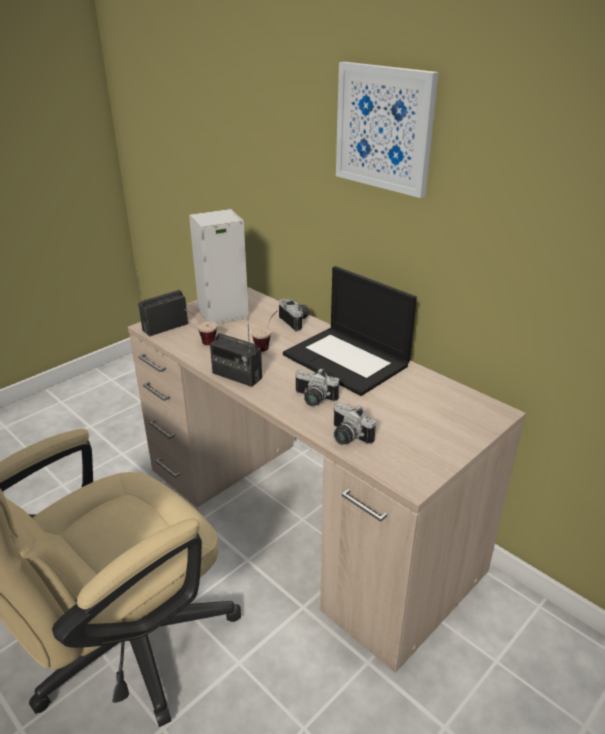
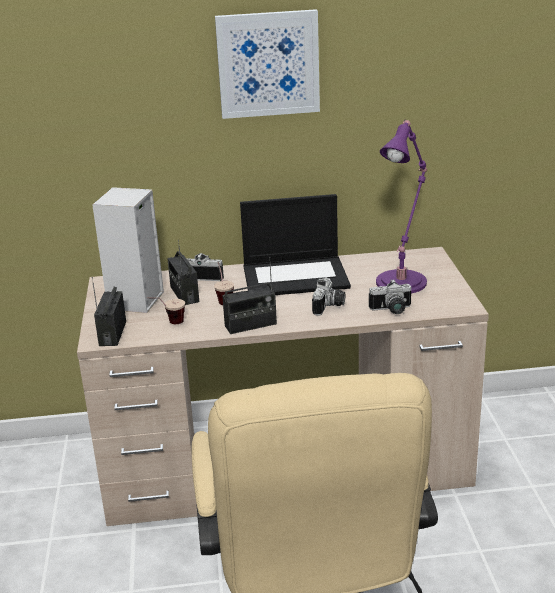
camera: 50 degrees left, 5 degrees down
(255, 326) = (184, 294): none -> radio
(313, 400) = (330, 306): camera -> camera turned 45 degrees counterclockwise
(416, 419) = (403, 280): none -> purple table lamp

